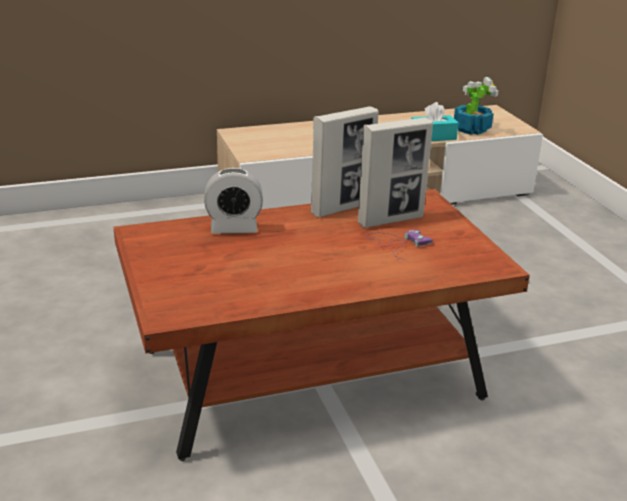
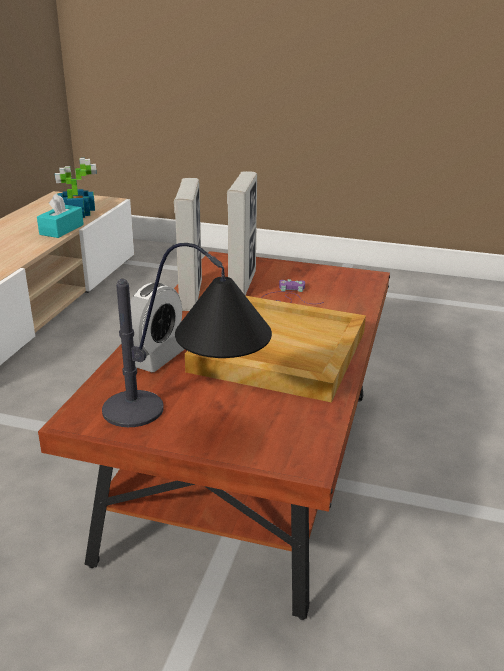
camera: 55 degrees left, 0 degrees up
(167, 266) = (189, 423): none -> table lamp
(299, 266) = (277, 351): none -> beige tray

